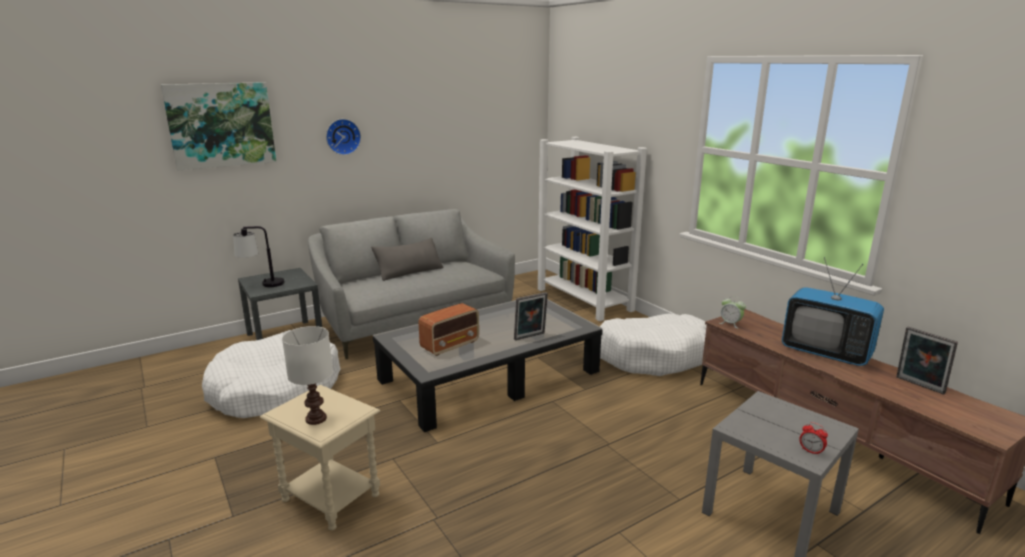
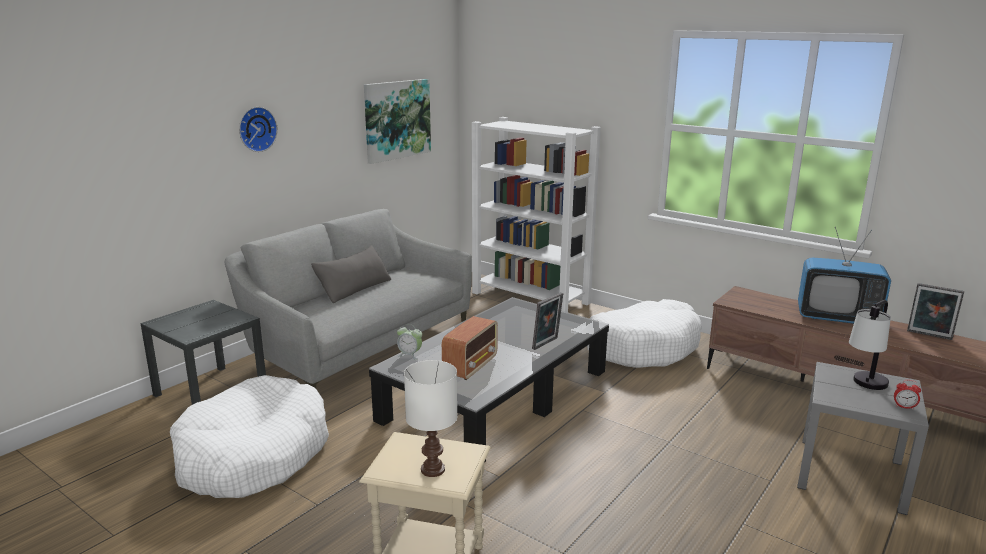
camera: 20 degrees left, 0 degrees up
(221, 125) = (115, 121): picture -> picture (397, 119)
(262, 285) = (186, 327): table lamp -> table lamp (865, 387)
(730, 324) = (737, 302): alarm clock -> alarm clock (410, 355)

